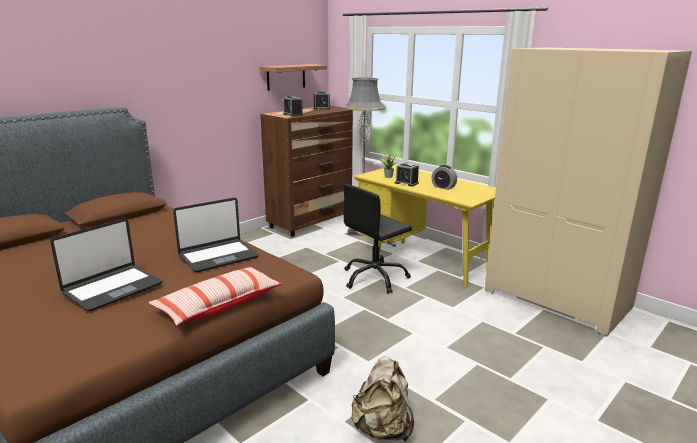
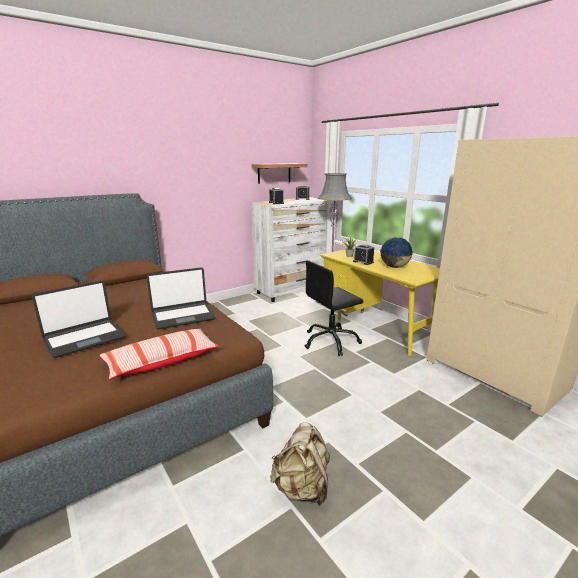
camera: 10 degrees right, 0 degrees up
(312, 222) = (292, 290): brown dresser -> white dresser
(443, 187) = (394, 267): alarm clock -> globe

